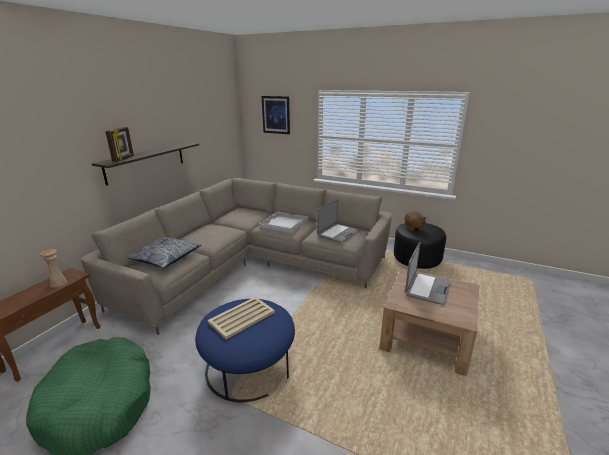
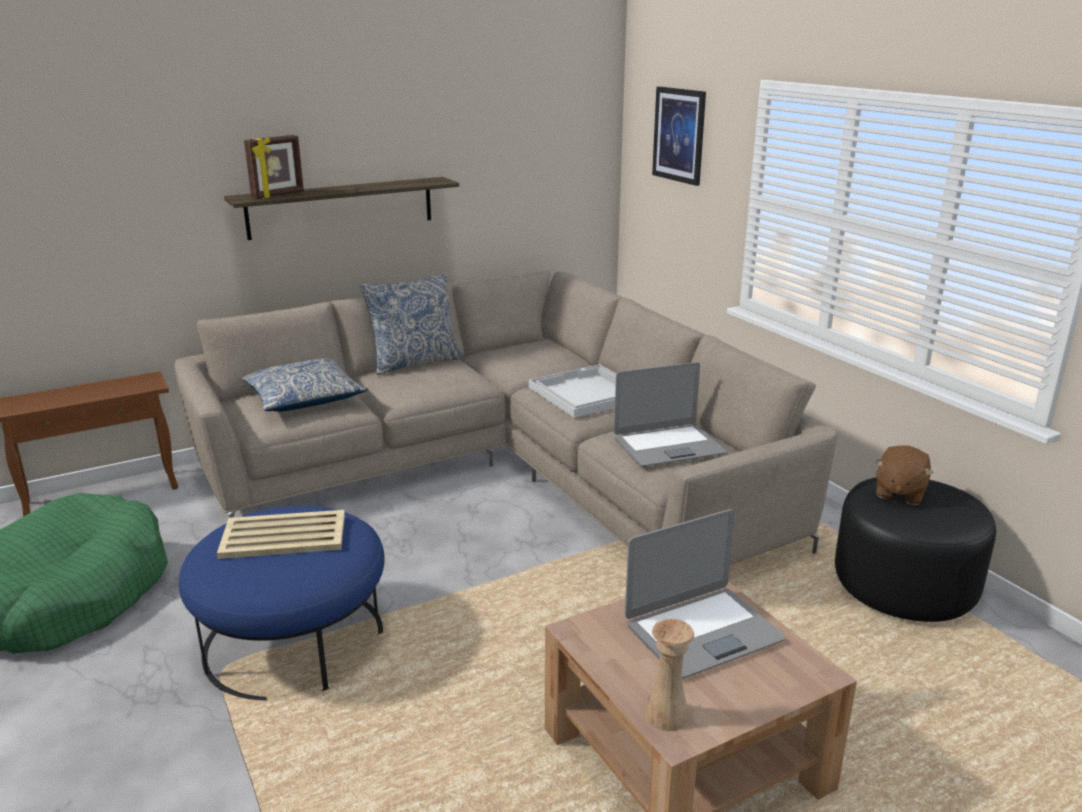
camera: 35 degrees right, 0 degrees up
(58, 283) = (118, 389): beige vase -> beige vase (667, 715)
(196, 230) = (414, 362): none -> pillow

